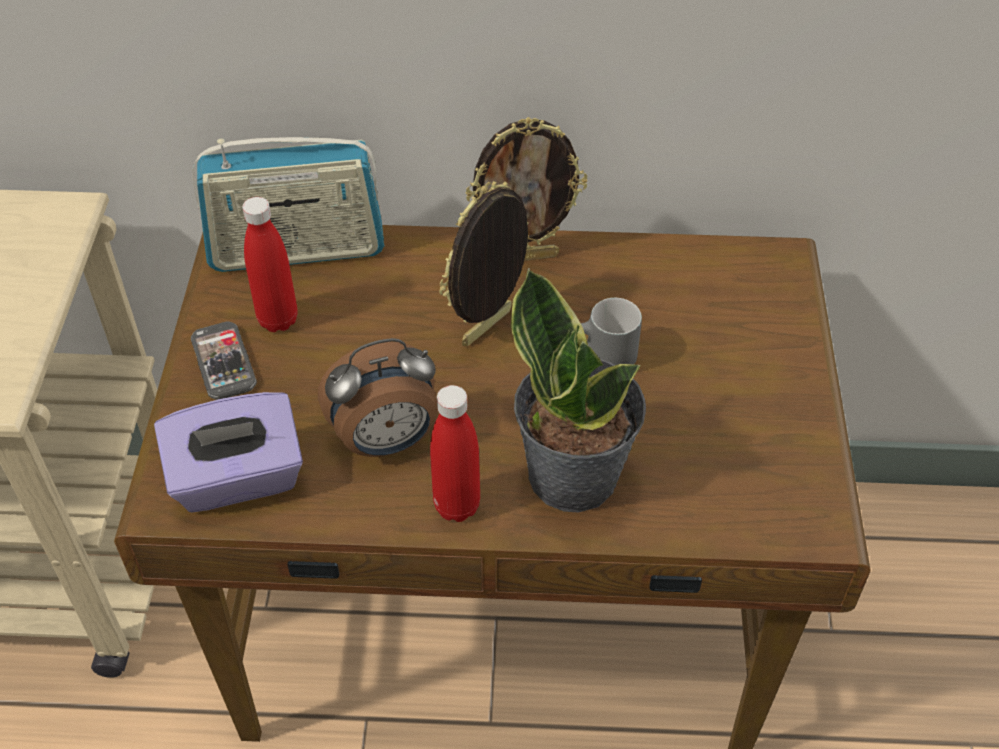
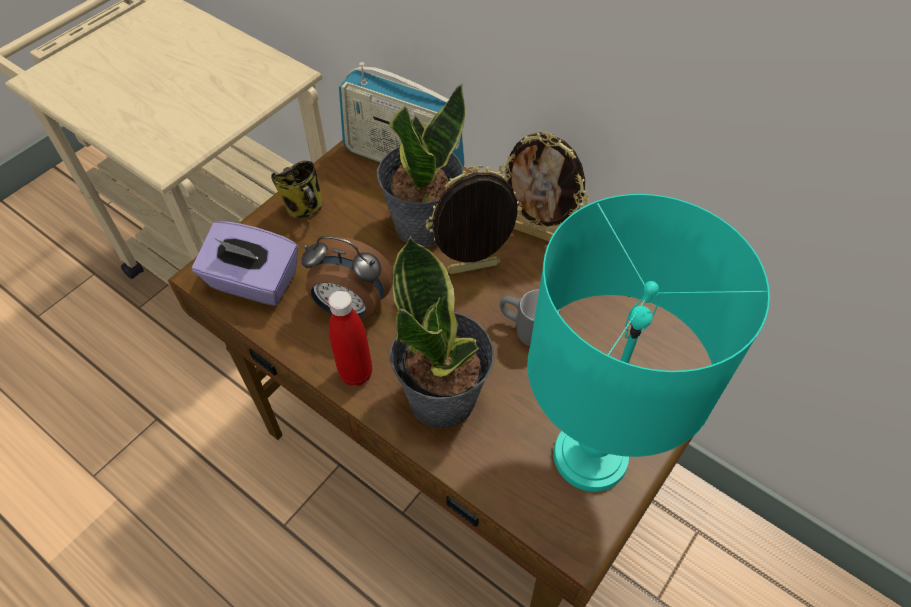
camera: 35 degrees right, 5 degrees up
(223, 362) = (305, 208): phone -> mug
(278, 320) = (356, 197): red bottle -> none
(386, 310) = (422, 224): none -> potted plant
(764, 444) = (588, 455): none -> turquoise table lamp

